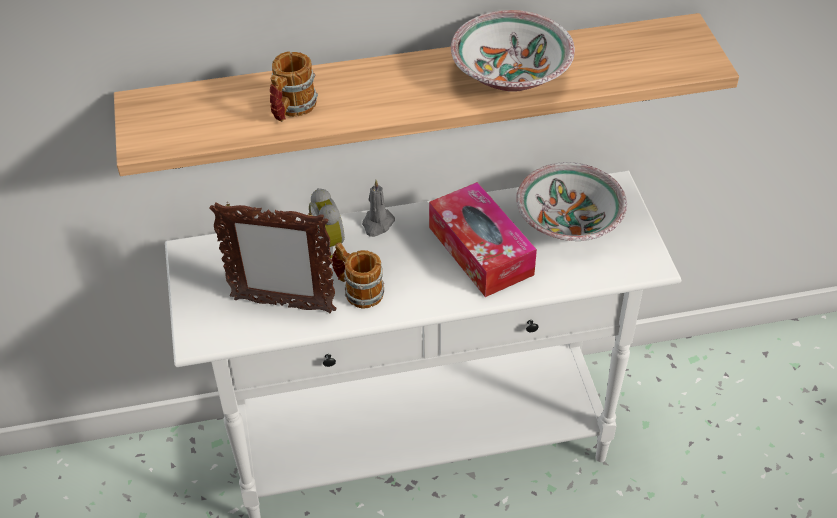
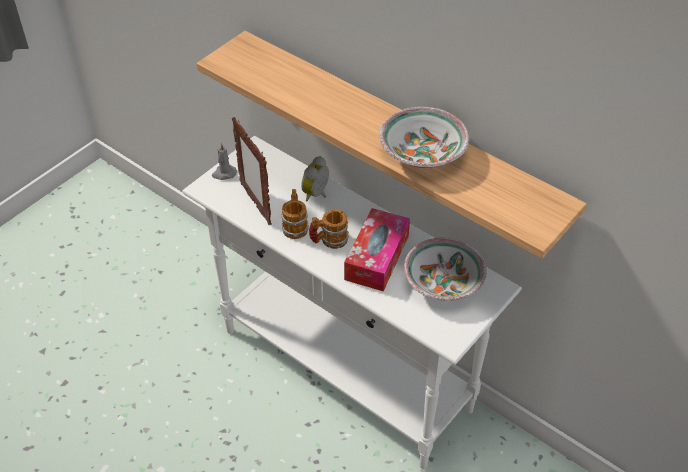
camera: 50 degrees right, 0 degrees up
(291, 109) = (298, 92): mug -> mug (329, 240)
(377, 224) = (350, 204): grey candle -> grey candle (224, 173)

